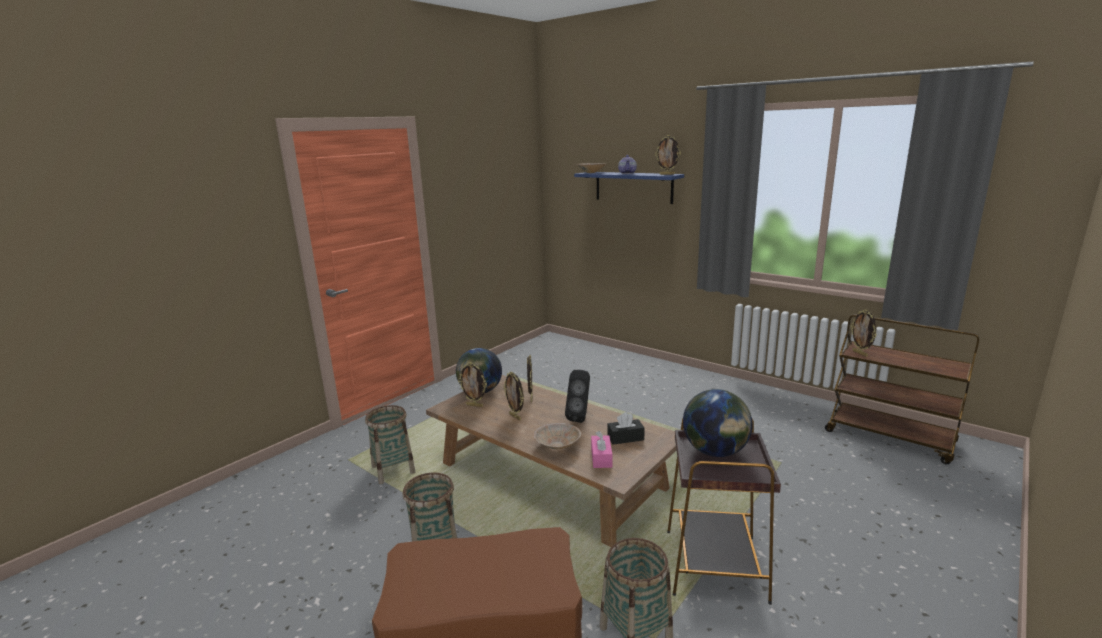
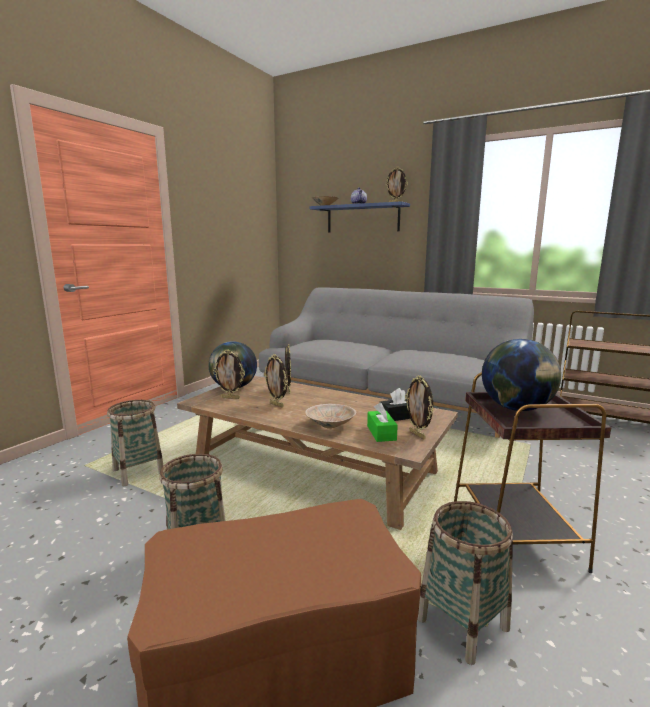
camera: 10 degrees left, 5 degrees down
(580, 417) = (345, 402): black speaker -> none
(601, 458) = (381, 433): pink tissue box -> green tissue box
(651, 393) = (389, 398): none -> grey sofa
(860, 353) = (584, 344): picture frame -> picture frame (418, 435)

